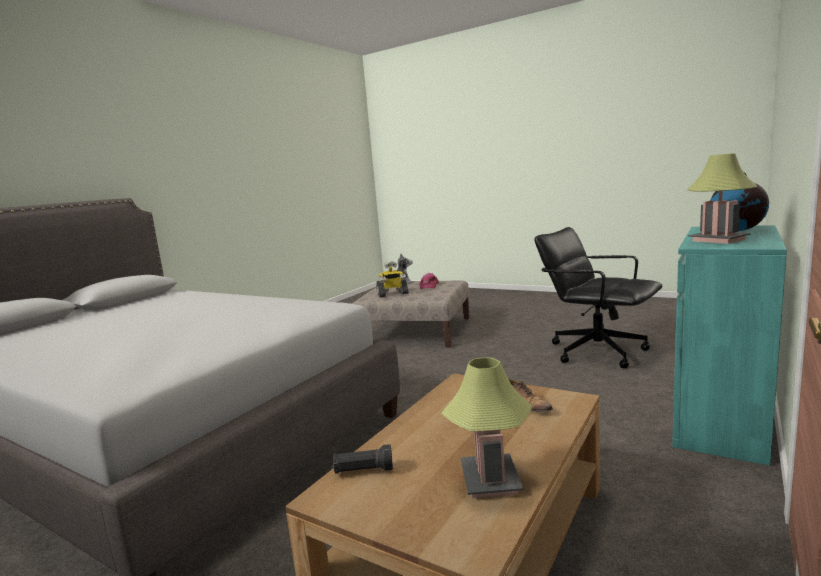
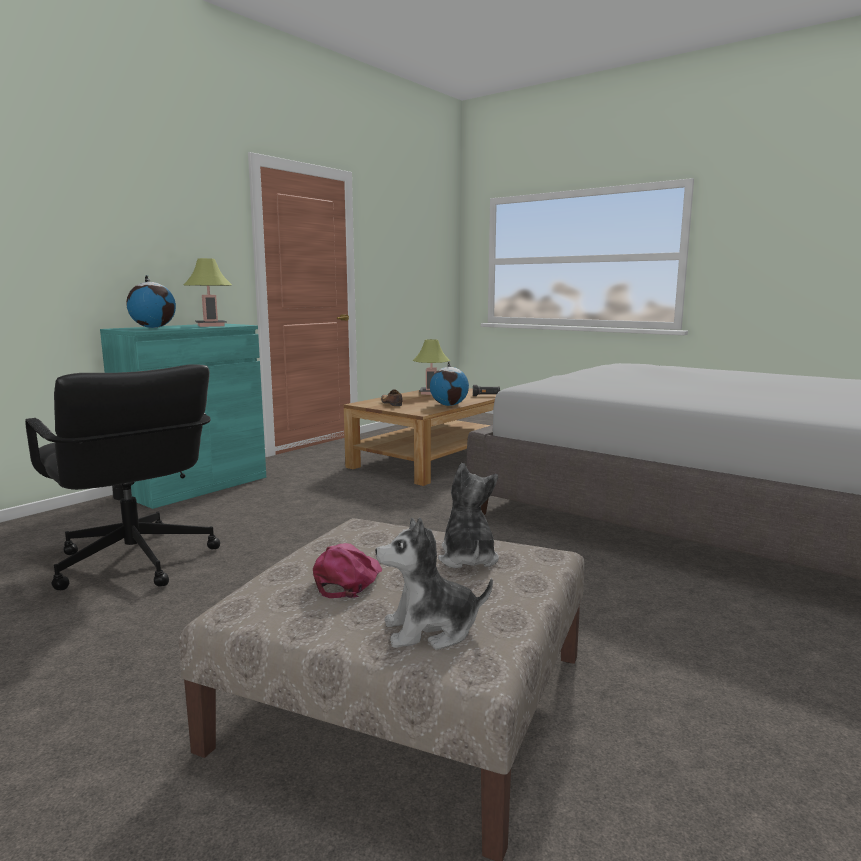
camera: 175 degrees left, 0 degrees up
(392, 294) = (467, 558): toy robot -> plush toy
(429, 411) = (449, 405): none -> globe

